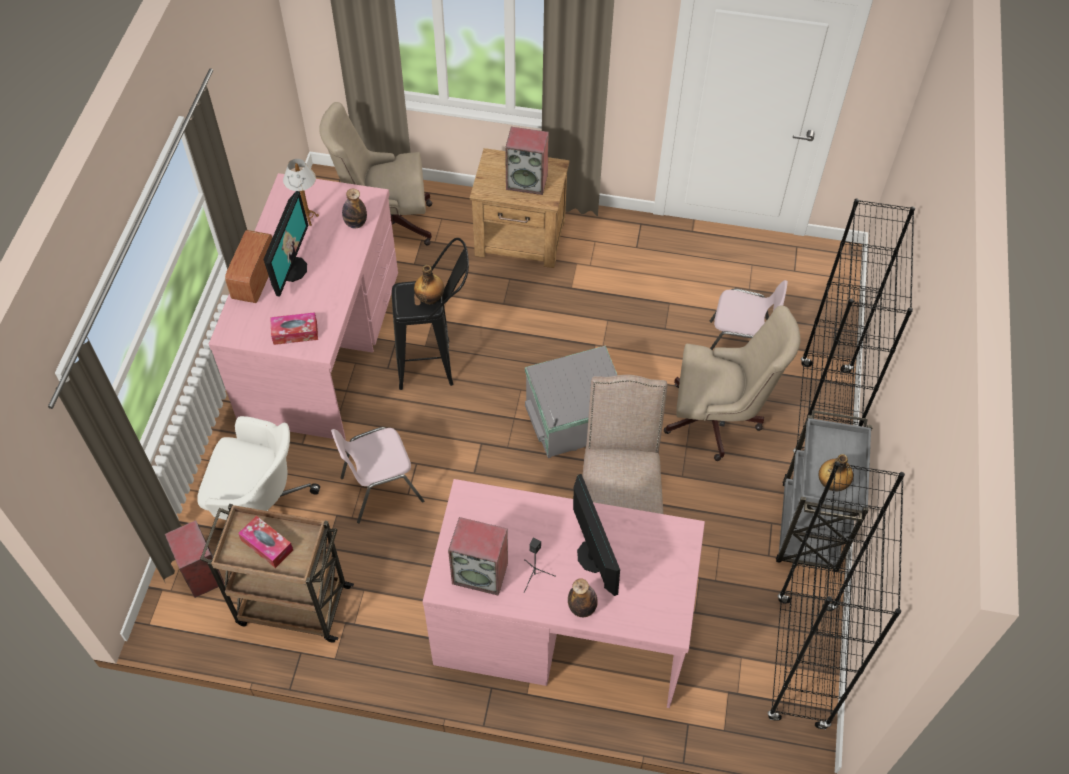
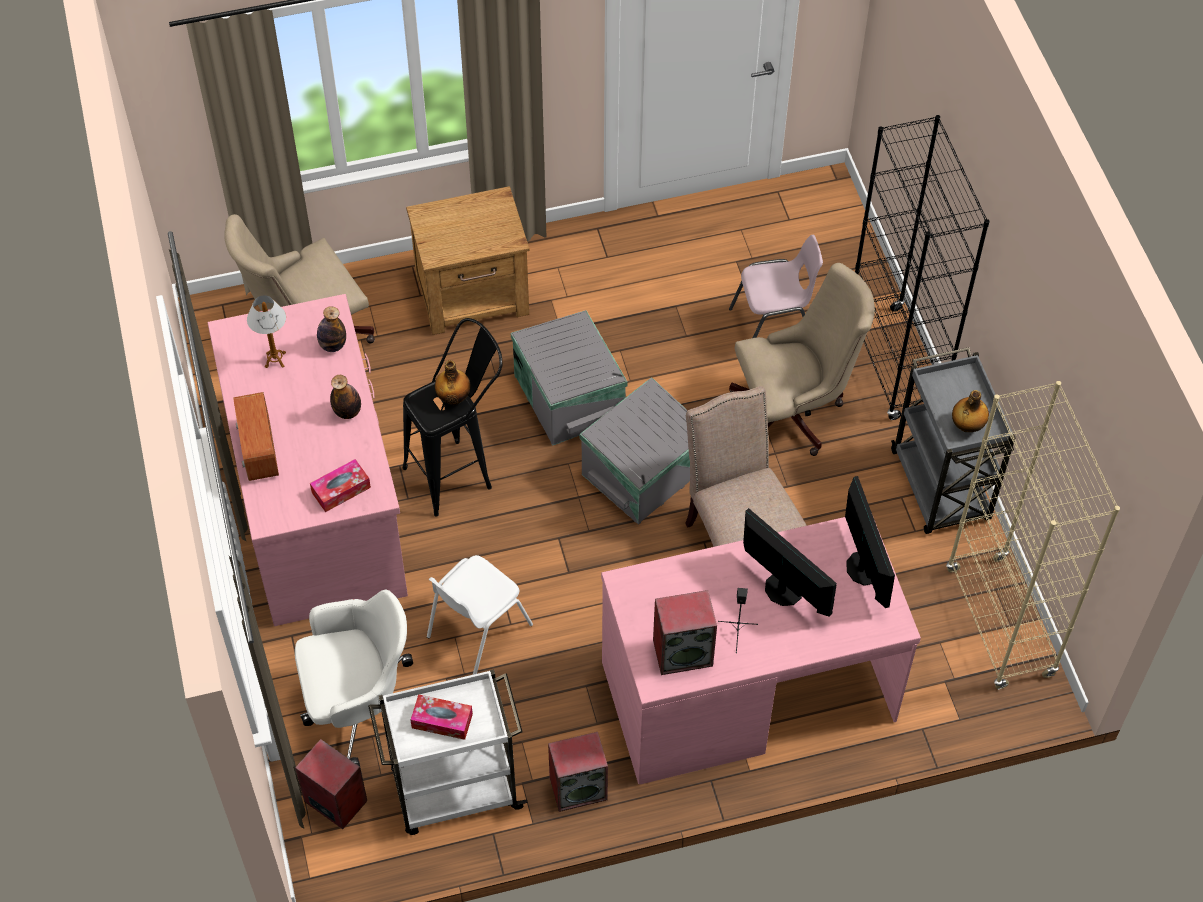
camera: 25 degrees left, 0 degrees up
(292, 269) = (293, 422): monitor -> monitor (863, 568)
(292, 605) = (454, 790): brown cart -> white cart
(380, 488) = (477, 630): pink chair -> white chair
(527, 181) = (477, 227): speaker -> speaker (579, 788)
(551, 339) = (570, 395): none -> grey storage box
(582, 608) = (800, 643): bottle -> bottle (347, 412)
(801, 663) = (1000, 623): black bookcase -> beige bookcase

